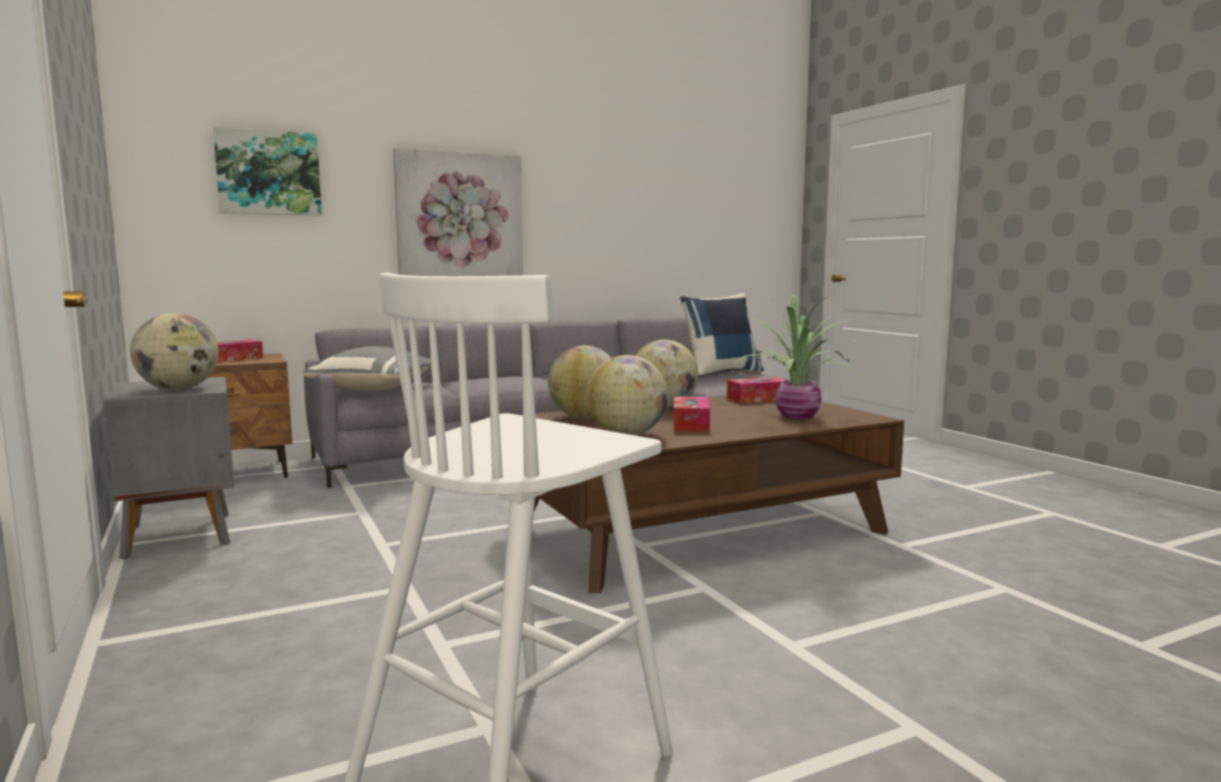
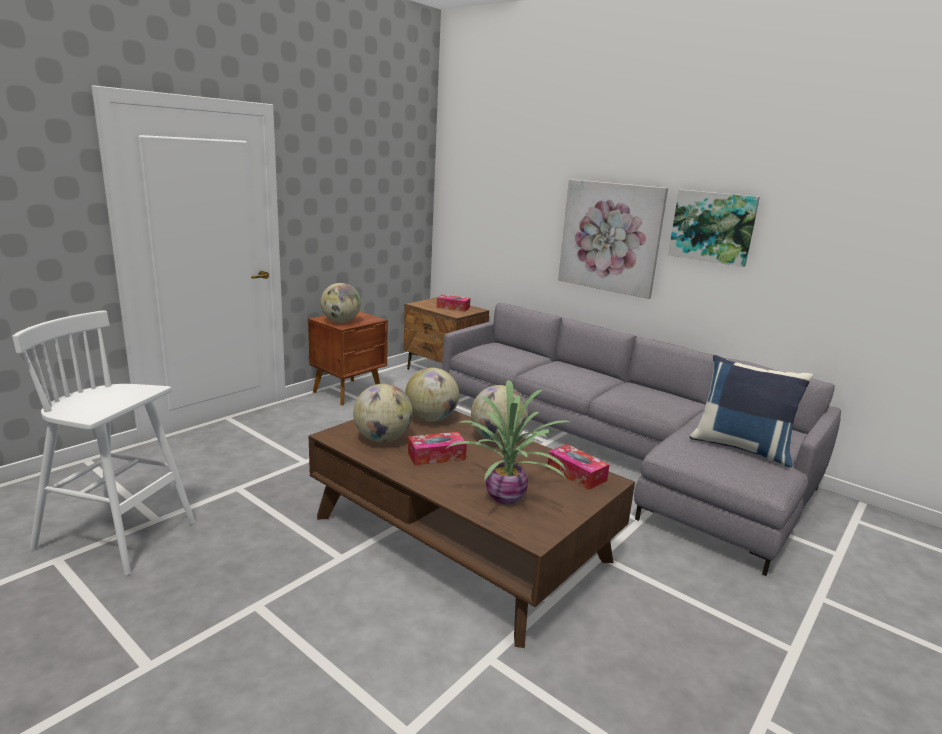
camera: 65 degrees right, 10 degrees up
(181, 534) = (349, 392): grey nightstand -> brown nightstand
(268, 173) = (499, 194): picture -> picture (712, 227)
(376, 389) = (489, 351): grey pillow -> none

